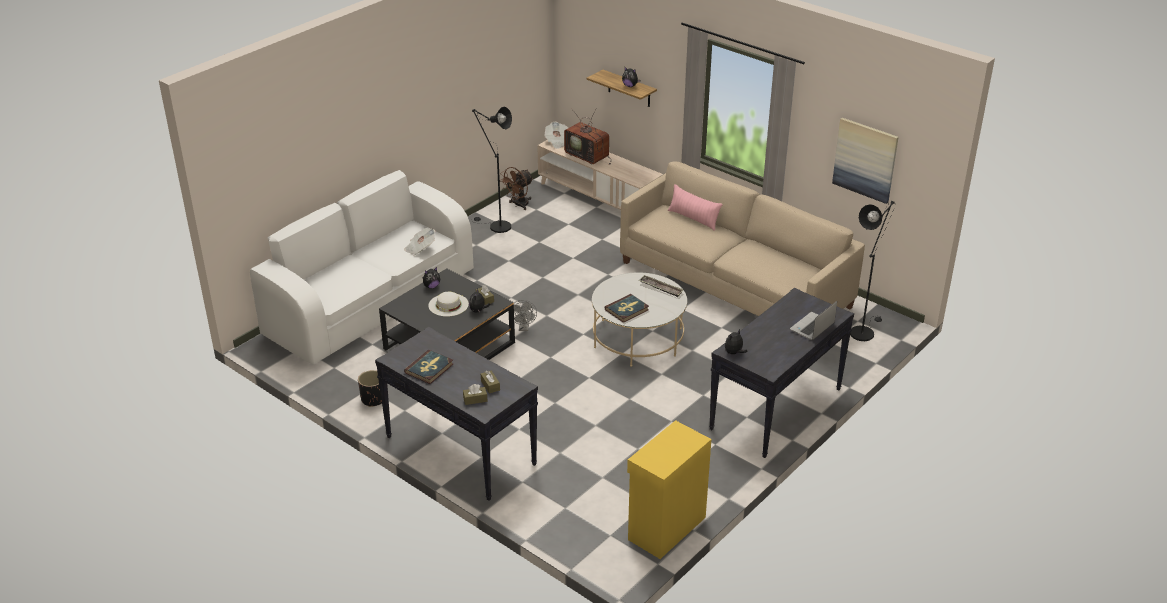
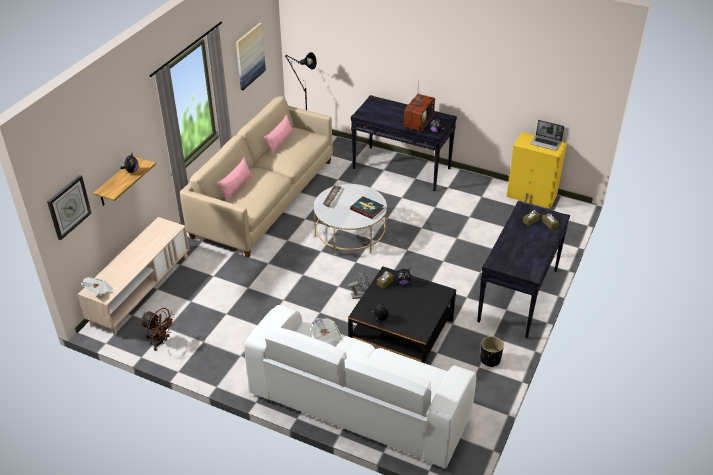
camera: 105 degrees left, 5 degrees up
(429, 368) = (531, 253): book -> none
(448, 305) = (402, 301): white hat -> none
(496, 226) = (203, 349): black floor lamp -> none
(577, 54) = (69, 207): none -> wall clock
(588, 156) = (129, 265): television -> television (418, 122)
(785, 257) = (280, 143): none -> pink pillow
(812, 327) = (393, 107): laptop -> laptop (546, 143)

